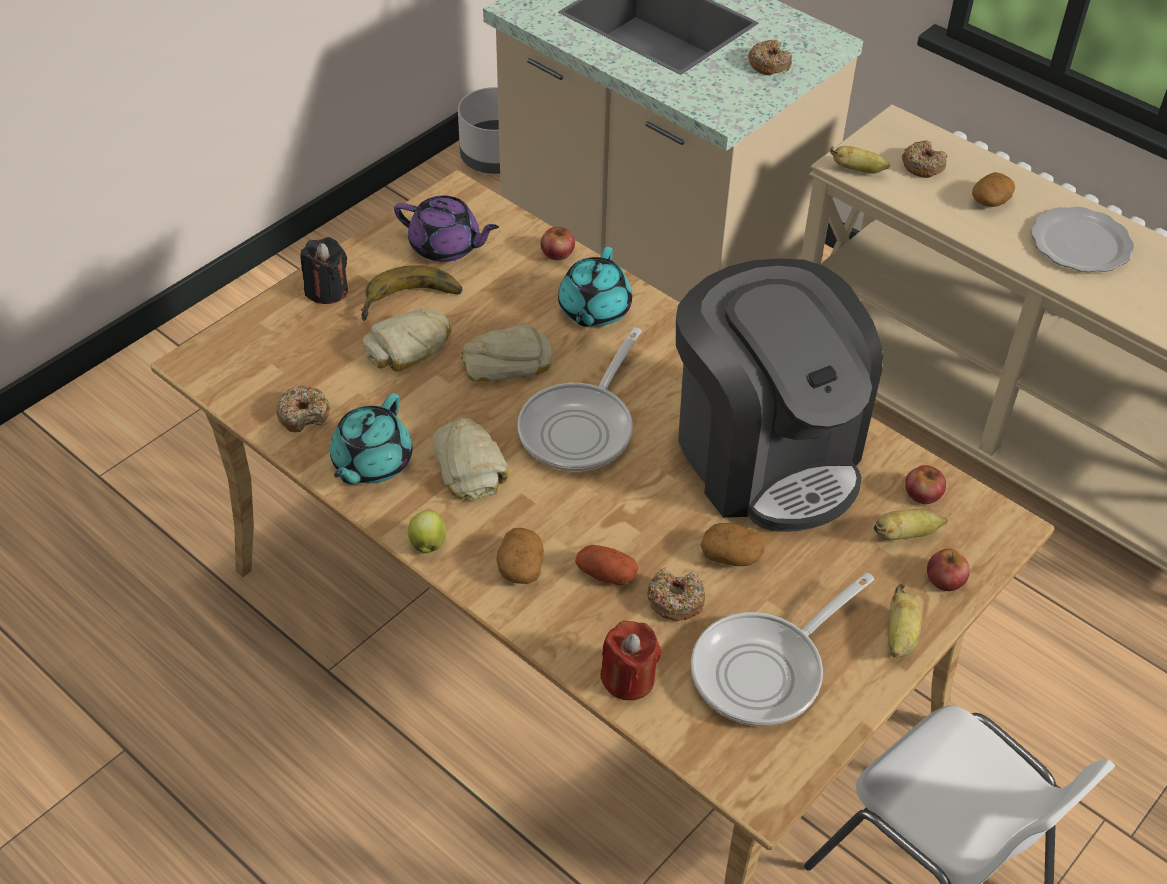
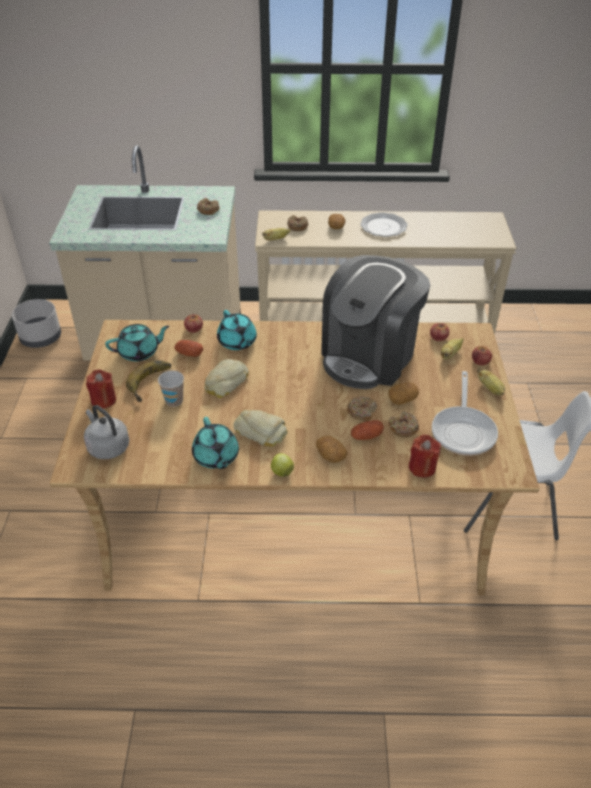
camera: 40 degrees left, 5 degrees down
(262, 358) = (107, 446): none -> grey kettle
(304, 415) = (159, 457): donut -> donut (362, 412)
(327, 290) = (103, 400): black candle -> red candle
(410, 346) = (174, 400): bread -> cup
(446, 247) = (139, 352): purple teapot -> turquoise teapot
(507, 288) = (189, 354): none -> potato
(581, 427) = (288, 388): frying pan -> none
(766, 453) = (369, 356): coffee machine -> coffee machine turned 105 degrees clockwise

